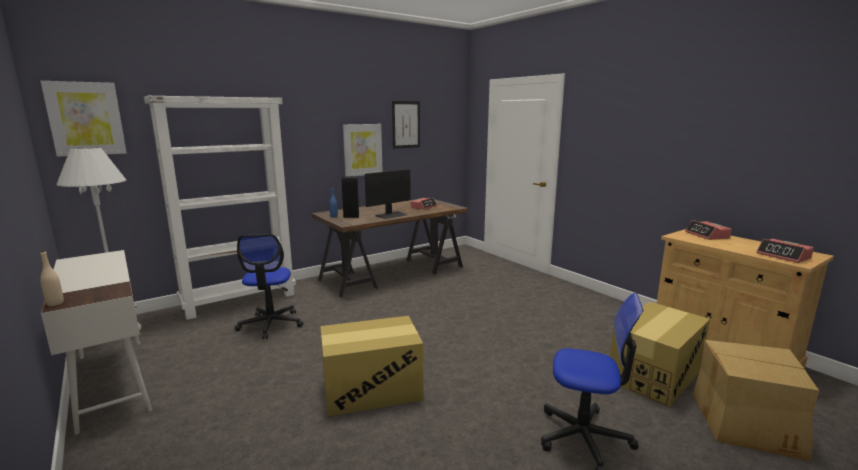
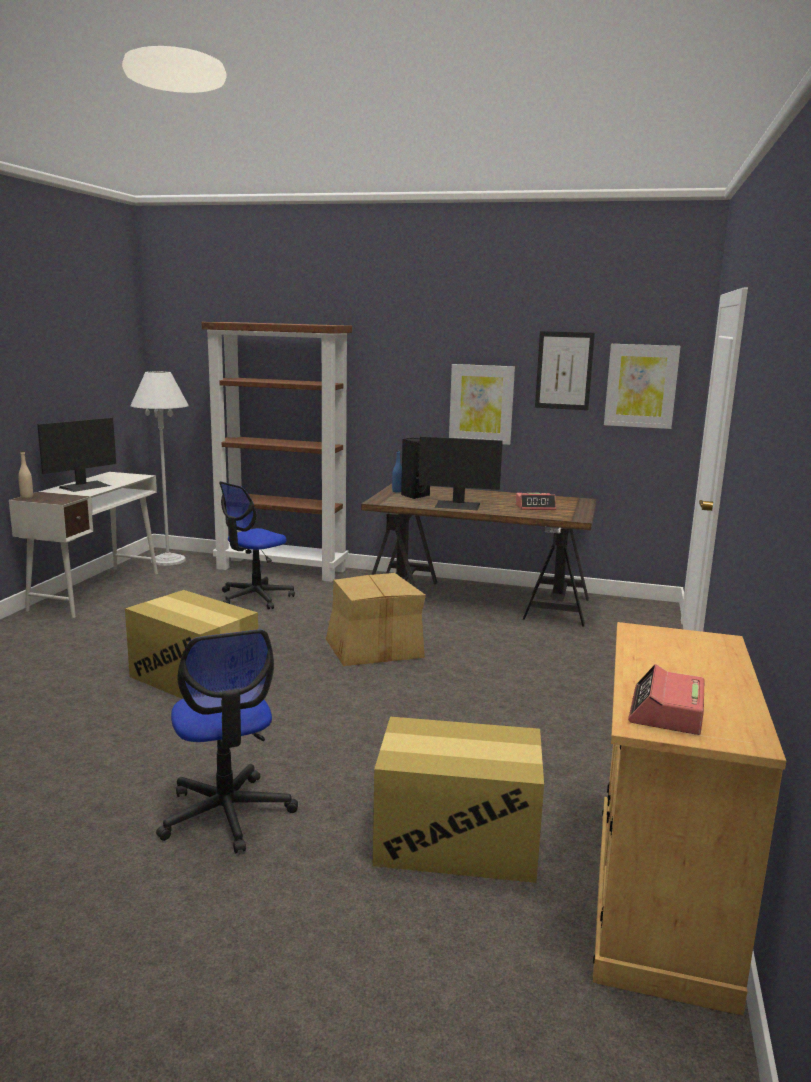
camera: 50 degrees right, 0 degrees up
(86, 119) = (180, 343): picture -> picture (641, 386)
(87, 276) = (85, 486): none -> monitor
(240, 300) = (282, 569): white bookcase -> brown bookcase
(707, 235) = (701, 650): alarm clock -> none
(748, 422) = (412, 946): cardboard box -> cardboard box (373, 647)

